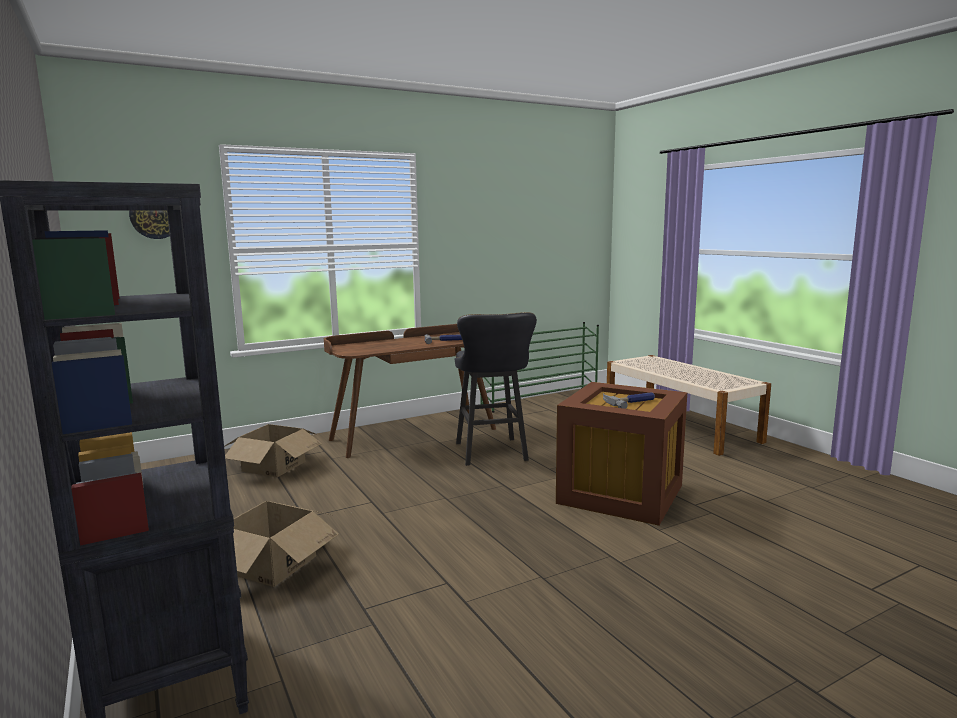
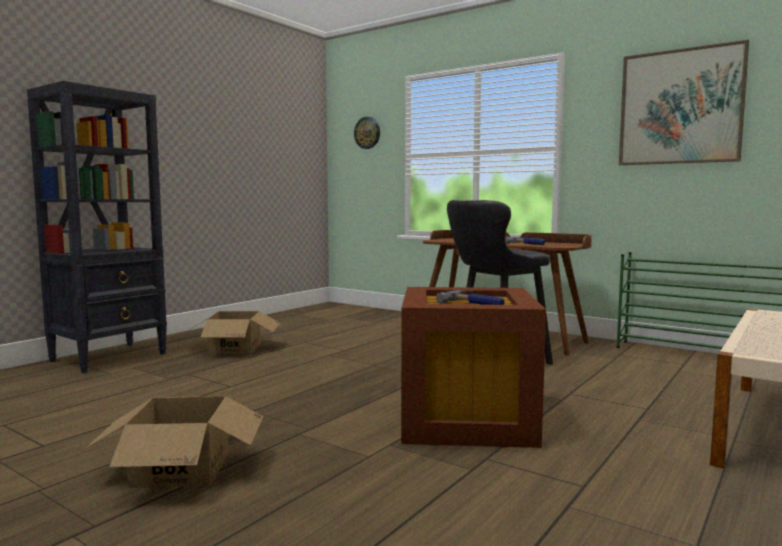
camera: 65 degrees right, 5 degrees down
(274, 466) = (377, 322): cardboard box -> cardboard box (182, 468)
(505, 215) = (680, 107): none -> picture

